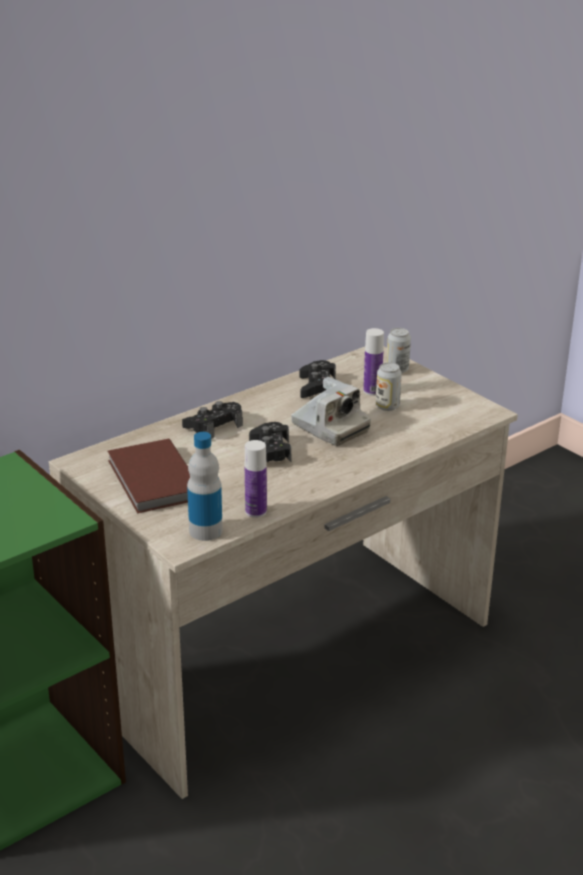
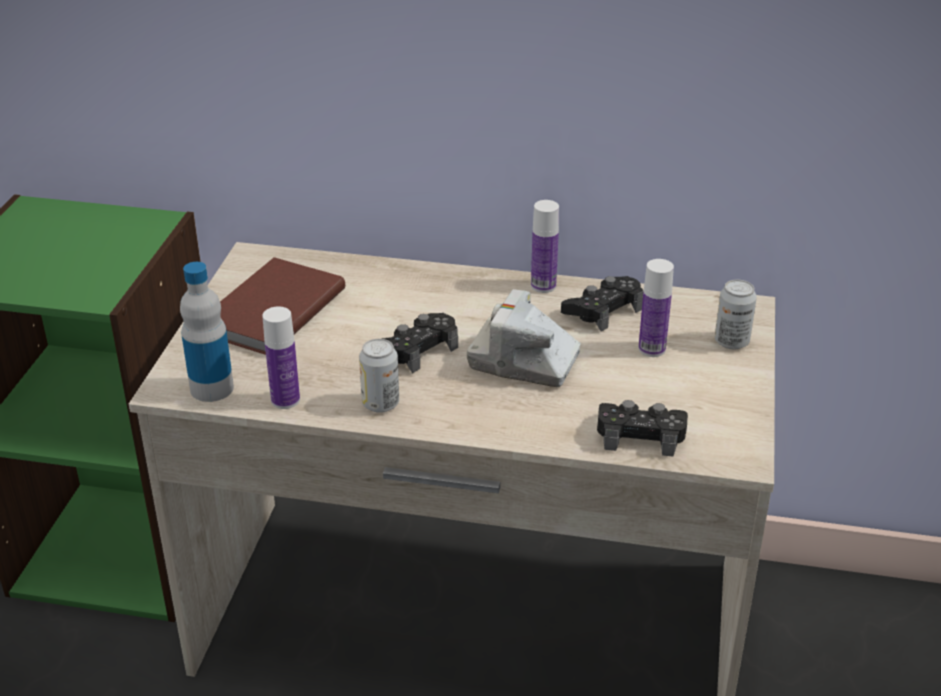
camera: 50 degrees right, 5 degrees up
(214, 426) = (423, 291): black game controller -> black game controller (640, 435)
(268, 391) = (543, 286): none -> bottle
(330, 428) = (524, 361): camera -> camera turned 105 degrees clockwise
(387, 406) = (633, 376): can -> can (380, 404)

